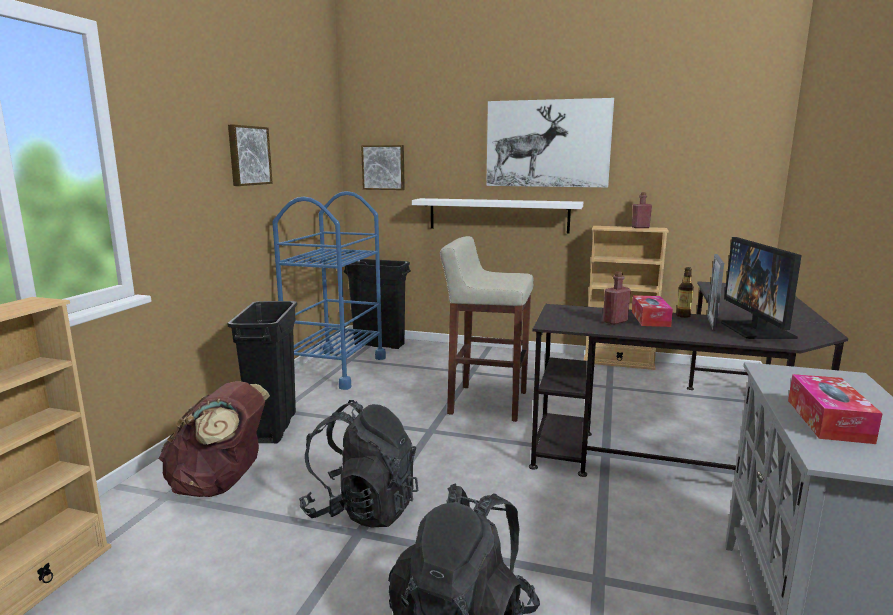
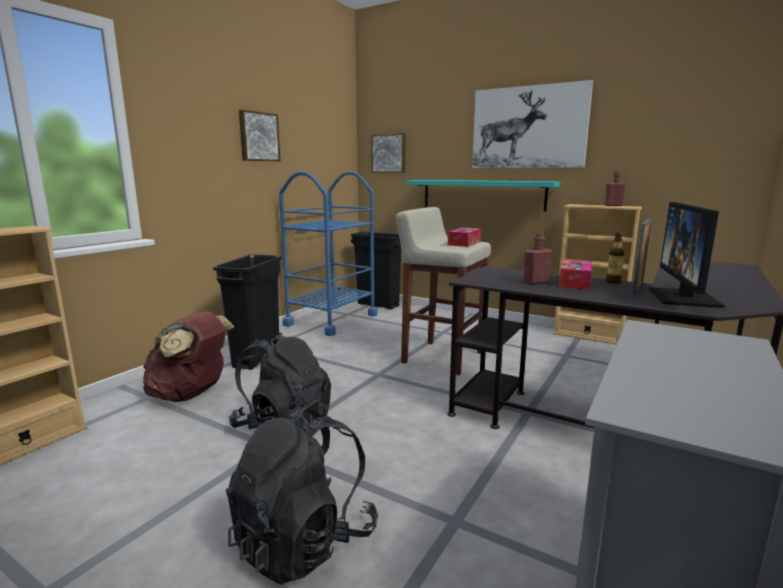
camera: 15 degrees right, 0 degrees up
(498, 215) = (482, 194): white shelf -> turquoise shelf
(828, 420) = (666, 377): tissue box -> tissue box (464, 243)

